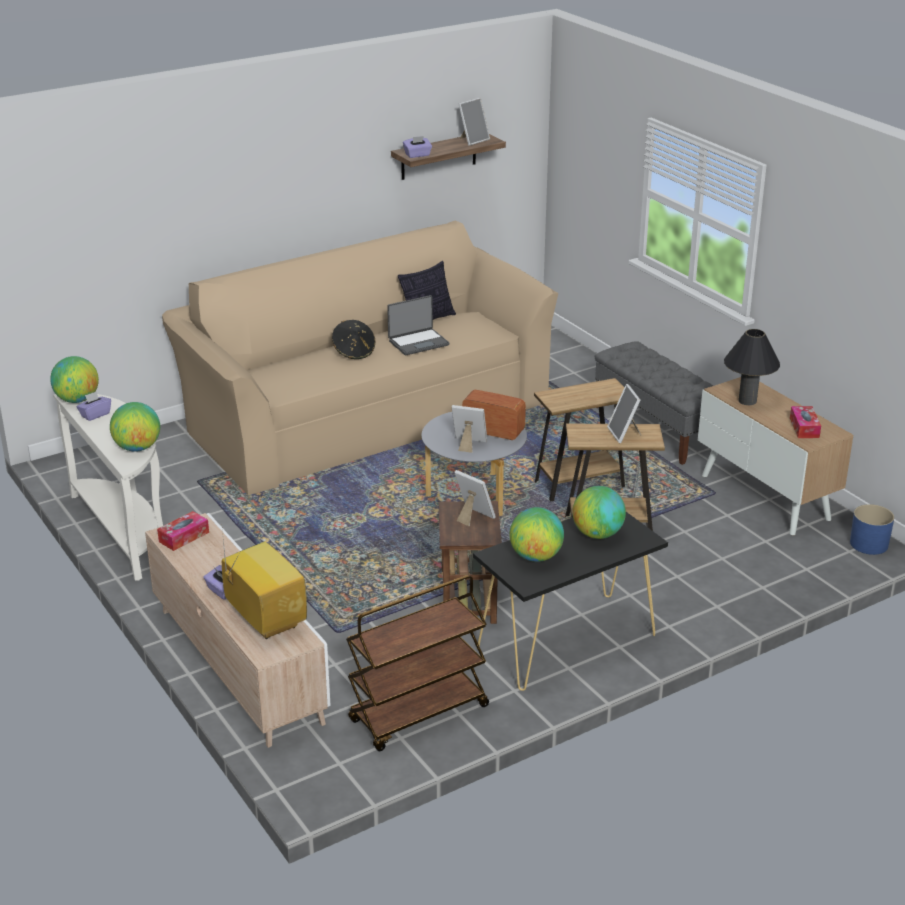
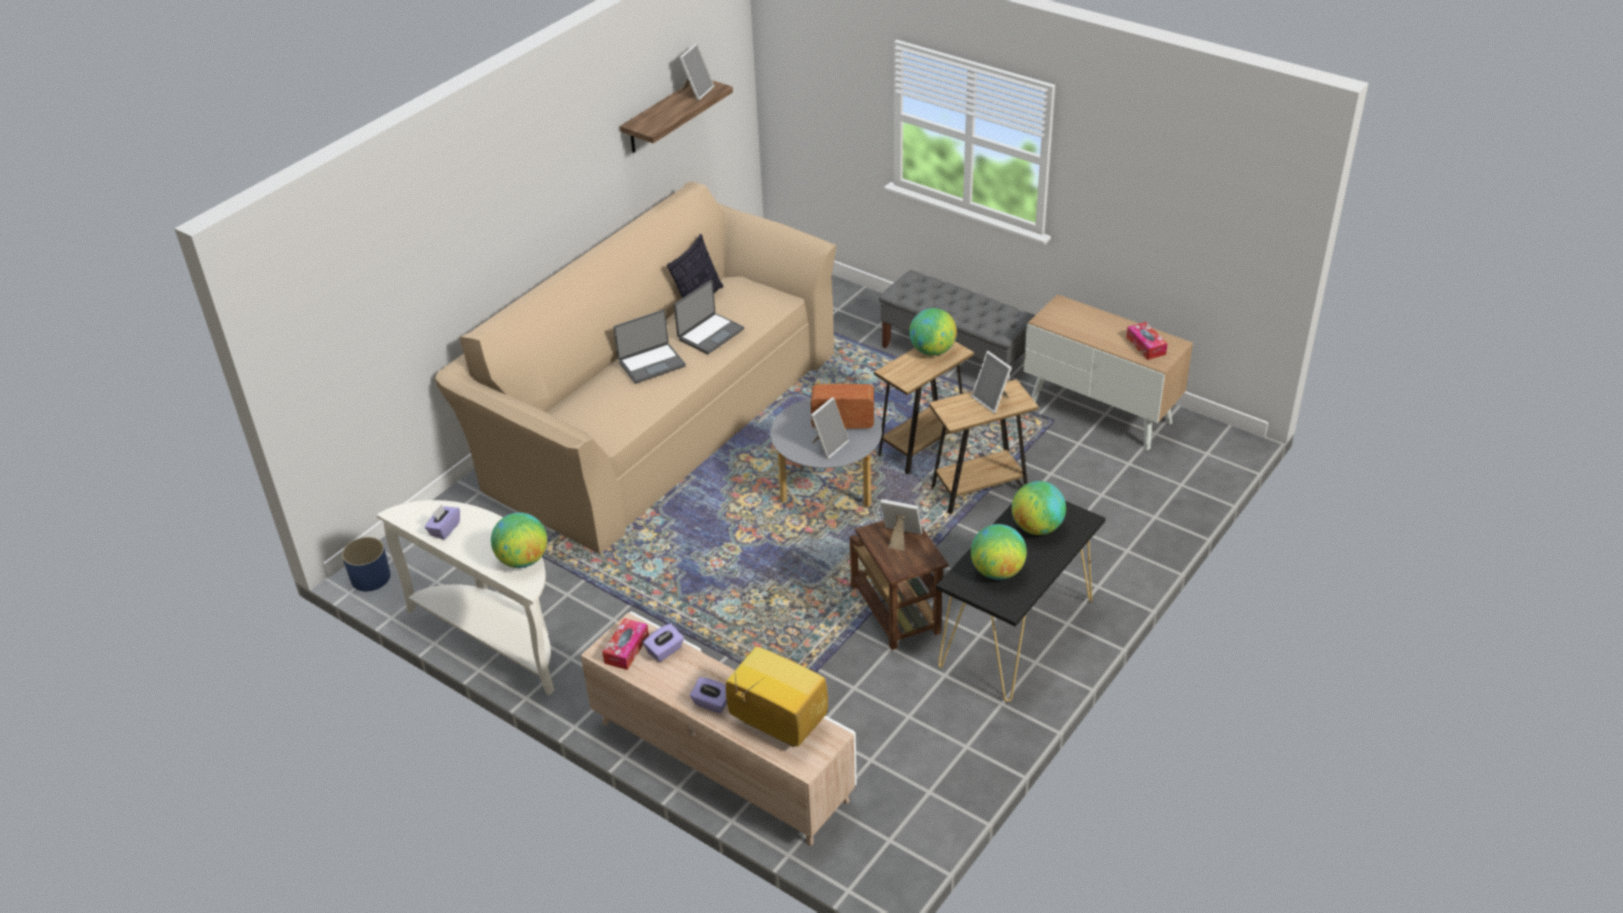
camera: 20 degrees left, 10 degrees up
(77, 400) = (410, 515): globe -> globe (932, 350)
(354, 352) = (651, 363): black hat -> laptop
(417, 155) = (654, 126): purple tissue box -> purple tissue box (665, 651)
(418, 715) = (930, 760): brown cart -> none
(468, 445) = (828, 445): picture frame -> picture frame turned 135 degrees clockwise
(747, 401) = (1076, 327): black table lamp -> none
(868, 544) = (1219, 440): blue planter -> blue planter (370, 578)

